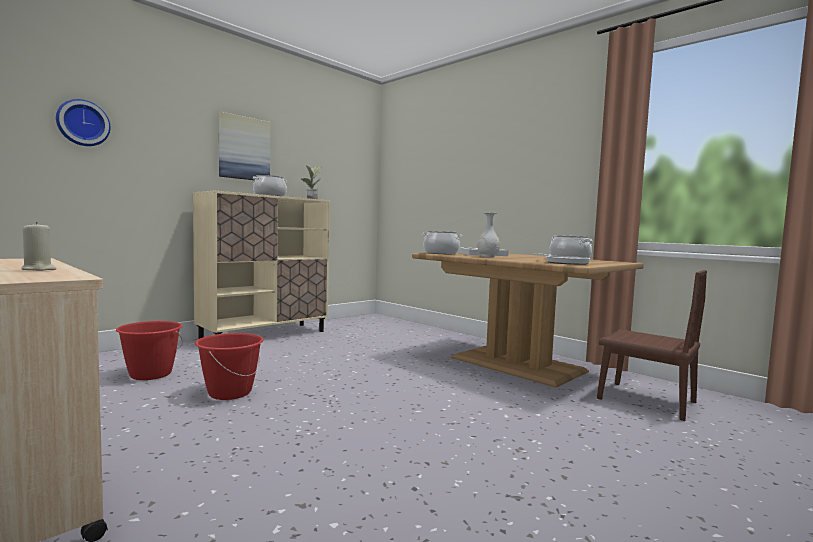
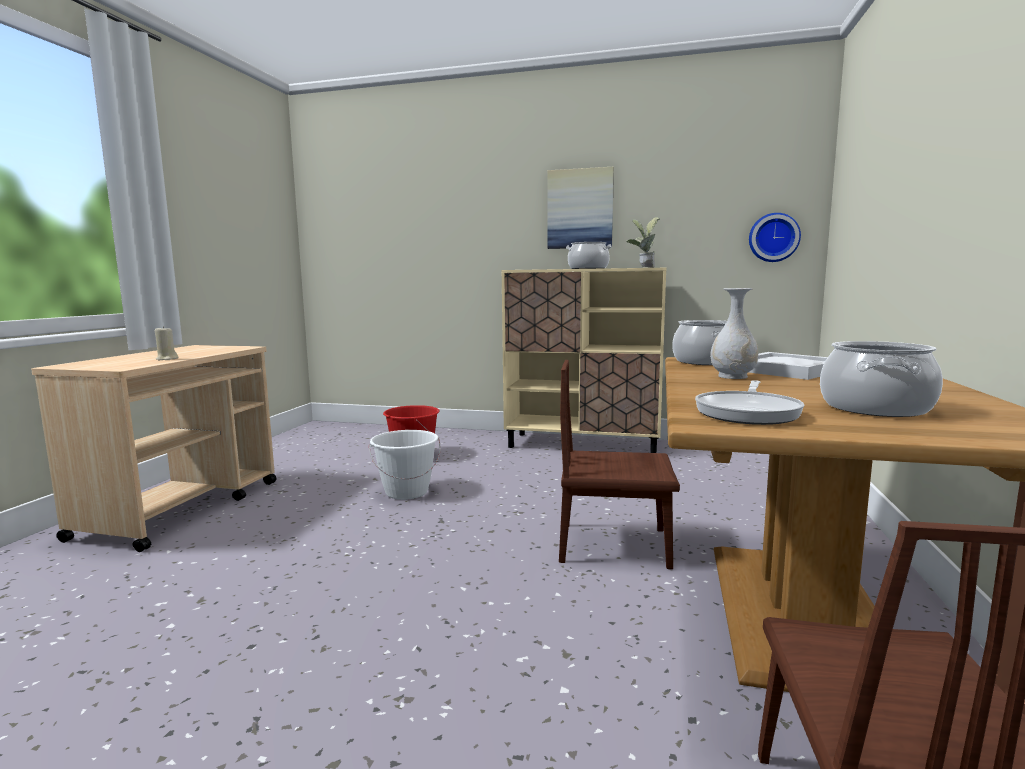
camera: 60 degrees right, 5 degrees up
(83, 123) = (424, 216): wall clock -> wall clock (773, 237)
(229, 393) = (406, 492): red bucket -> white bucket
(418, 370) = (614, 545): none -> brown chair

